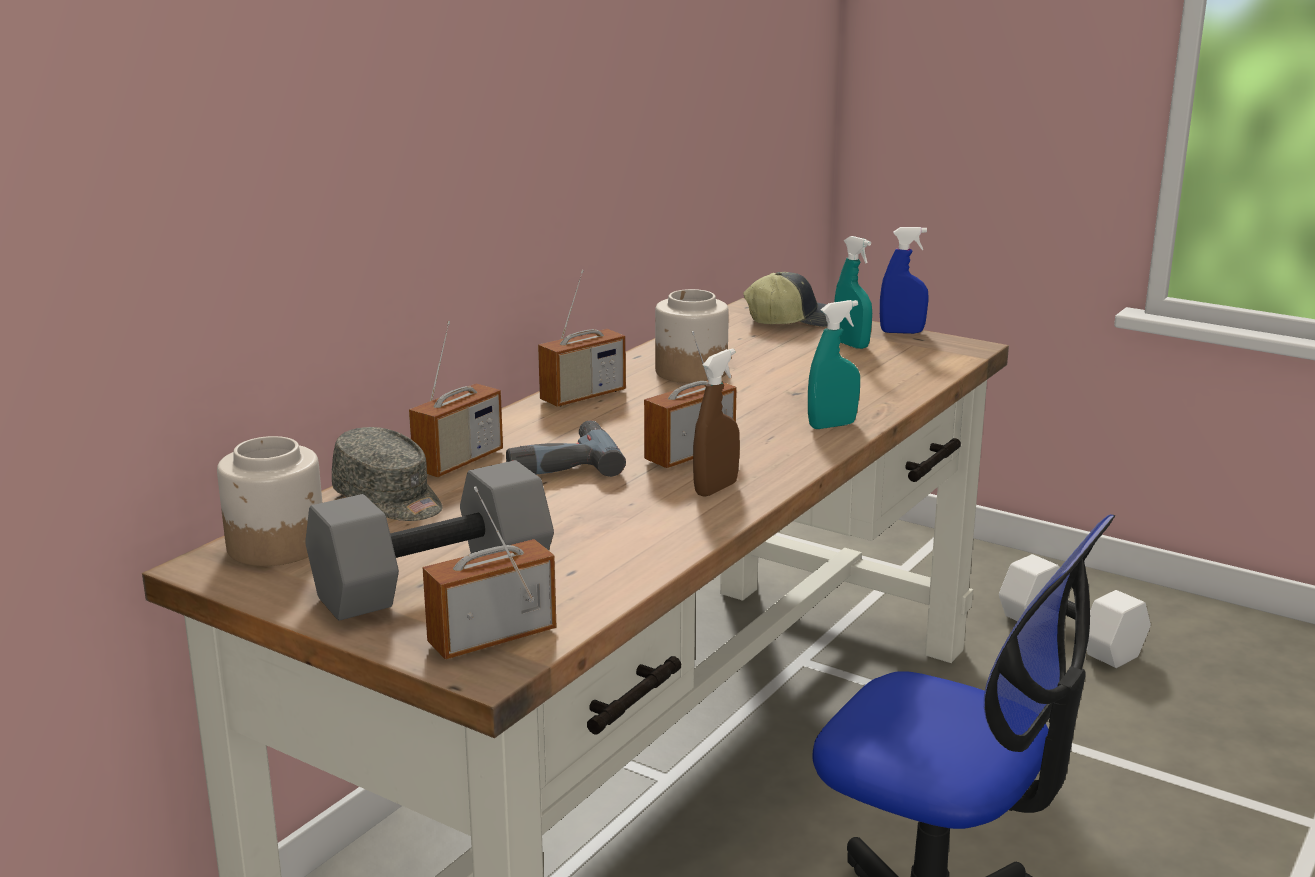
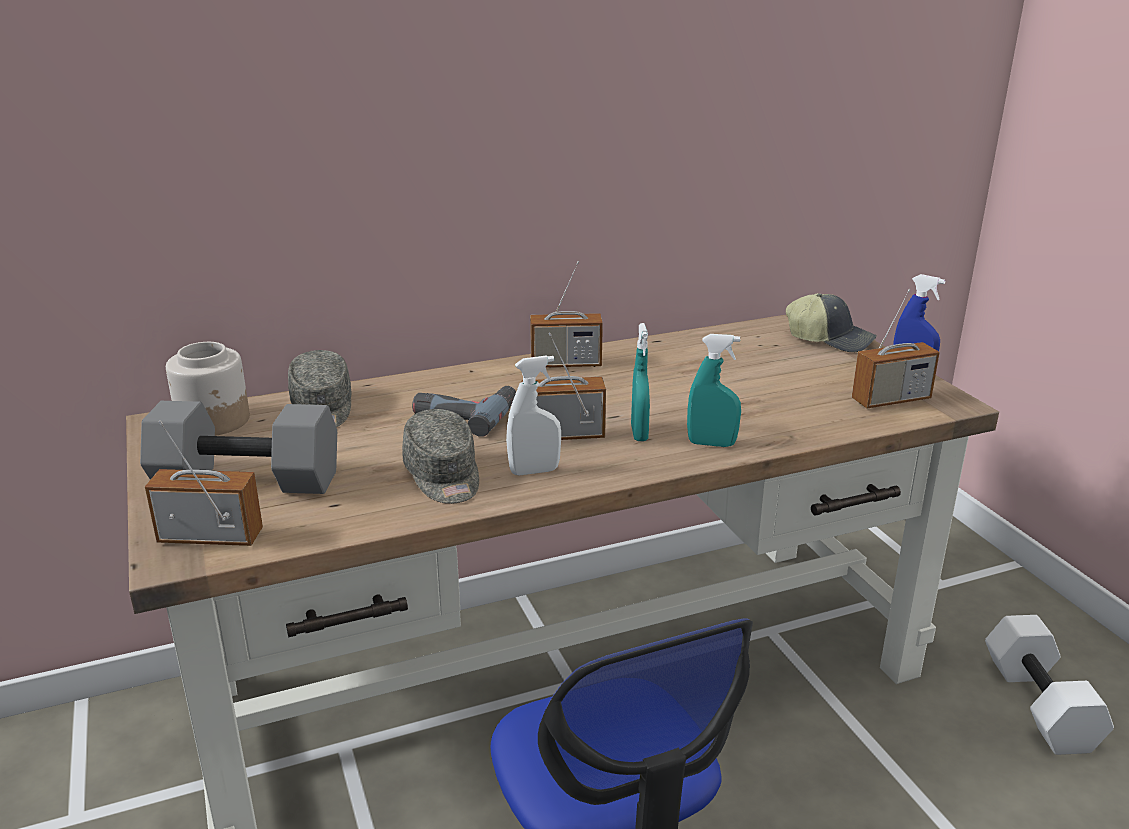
camera: 35 degrees right, 5 degrees up
(459, 461) = (406, 392): radio -> radio (891, 400)
(637, 517) = (443, 476): none -> grey cap
(690, 371) = (675, 364): jar -> none
(716, 489) = (534, 471): brown spray bottle -> white spray bottle
(851, 345) = (845, 374): turquoise spray bottle -> turquoise spray bottle (639, 433)

